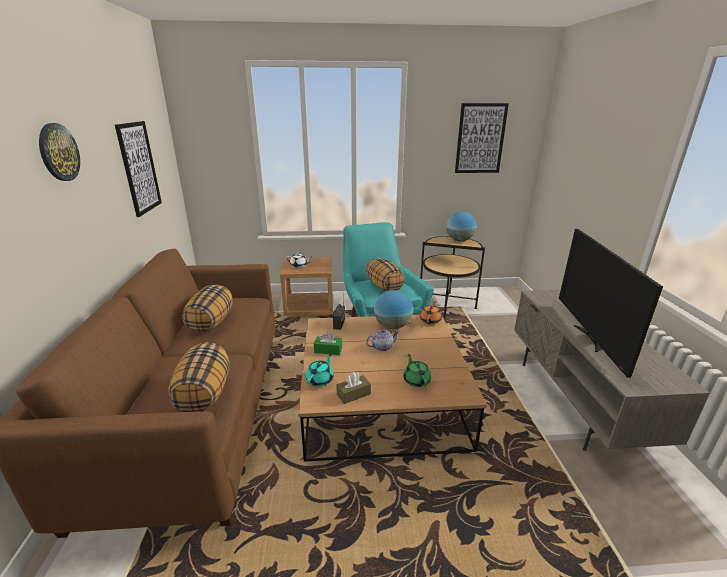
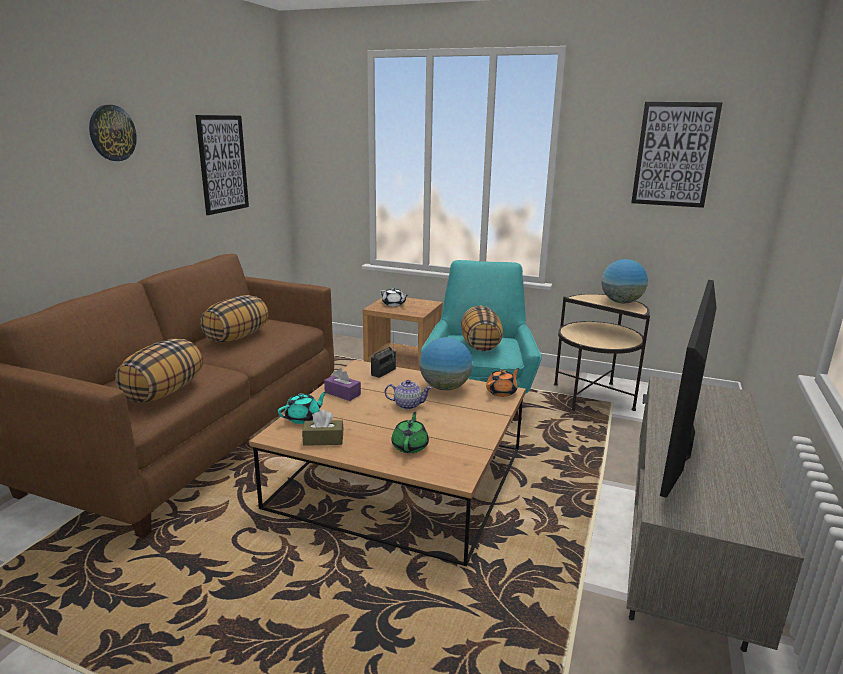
camera: 25 degrees right, 5 degrees down
(328, 350) = (342, 393): green tissue box -> purple tissue box

